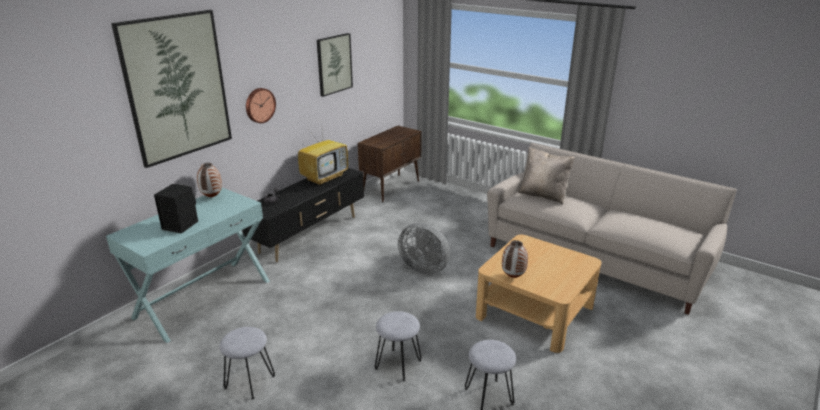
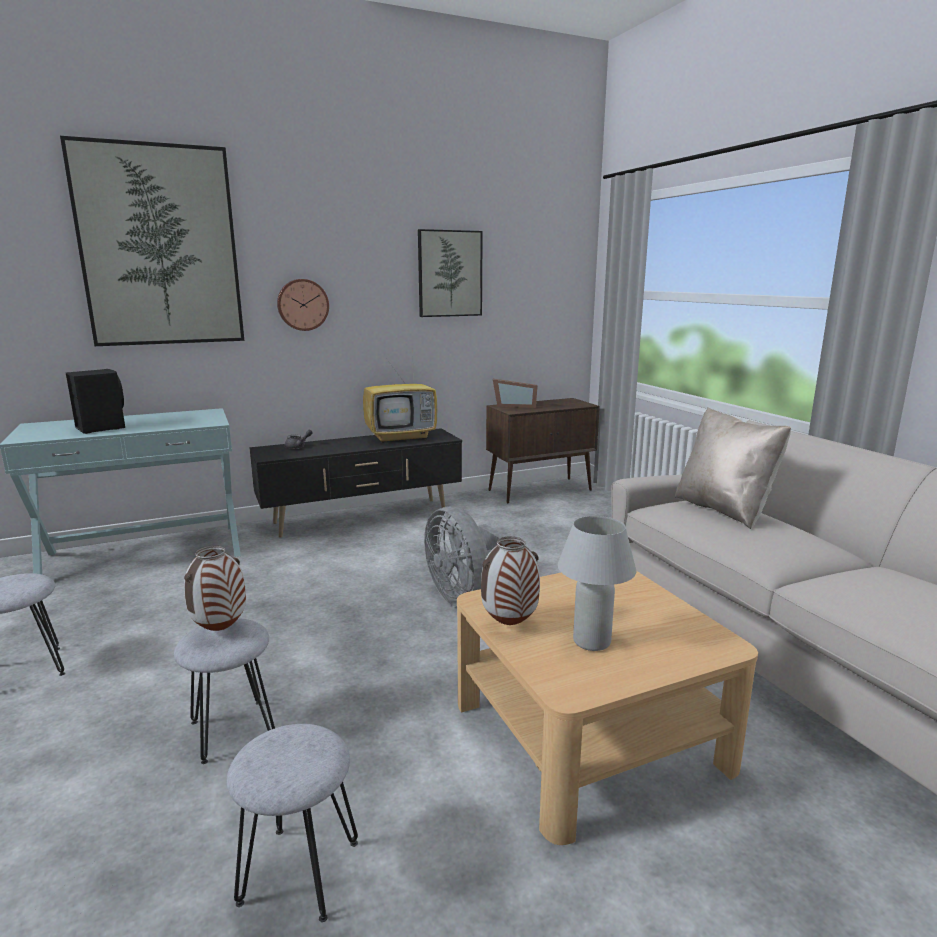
camera: 30 degrees right, 10 degrees down
(212, 197) = (191, 413): vase -> vase (220, 629)
(375, 140) = (514, 406): none -> picture frame
(548, 274) = (591, 642): none -> white table lamp

